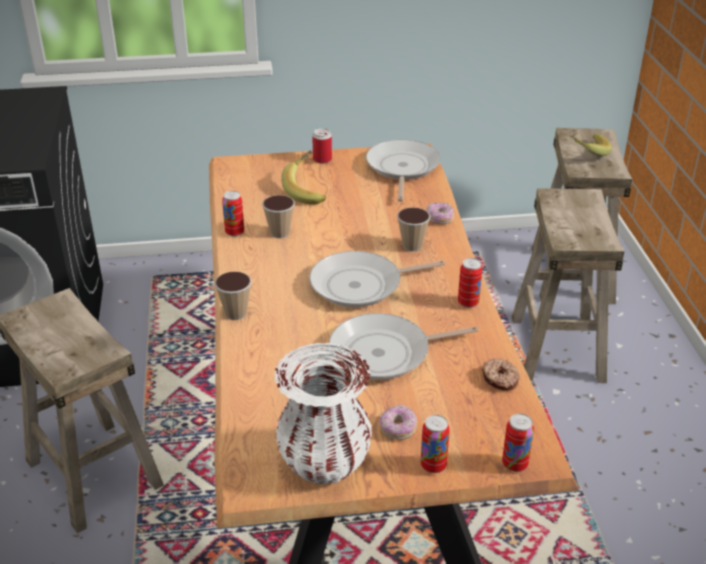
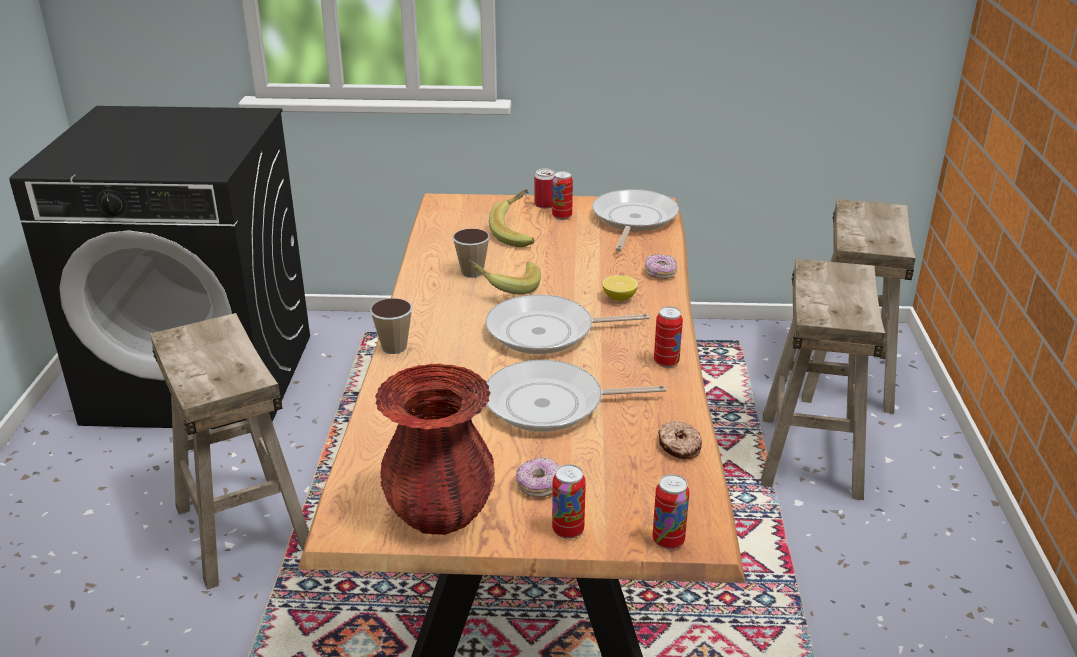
camera: 10 degrees right, 5 degrees down
(234, 232) = (422, 267): can -> can (562, 216)
(324, 463) = (439, 512): white vase -> red vase
(412, 246) = (619, 298): cup -> lemon
(586, 152) = (867, 227): banana -> banana (505, 287)

